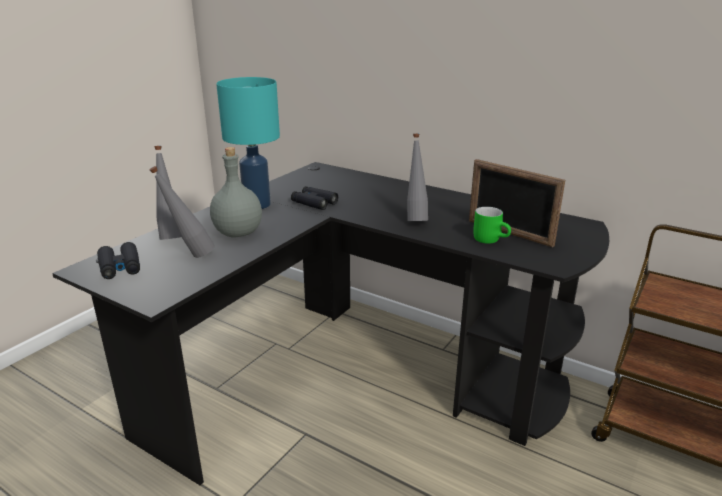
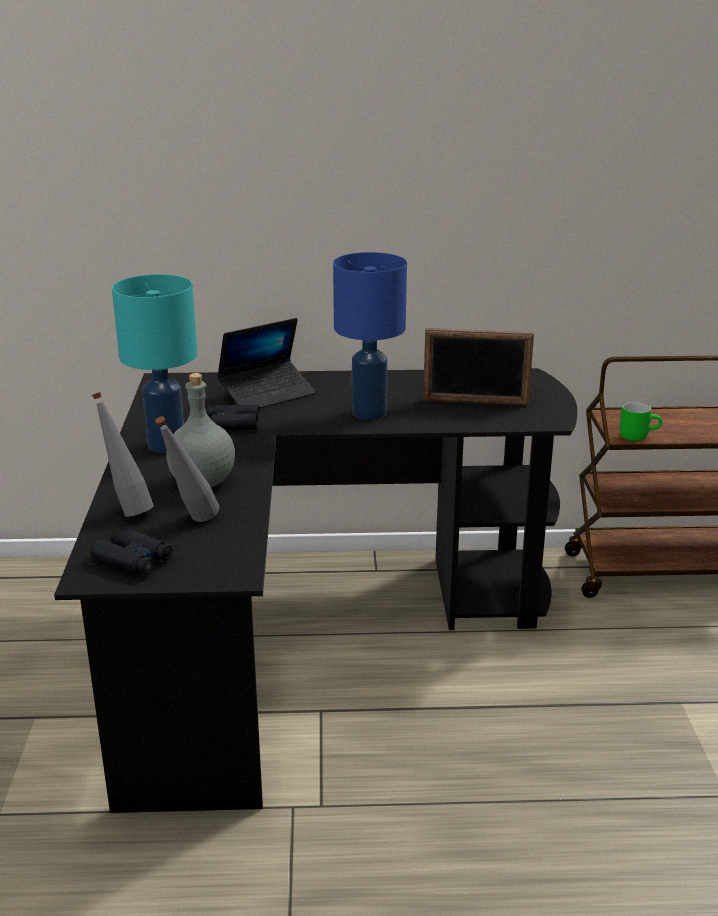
camera: 35 degrees left, 0 degrees up
(365, 190) = (267, 394): none -> laptop
(415, 219) = (369, 412): grey bottle -> blue table lamp
(491, 239) = (468, 413): green mug -> green mug (637, 435)

